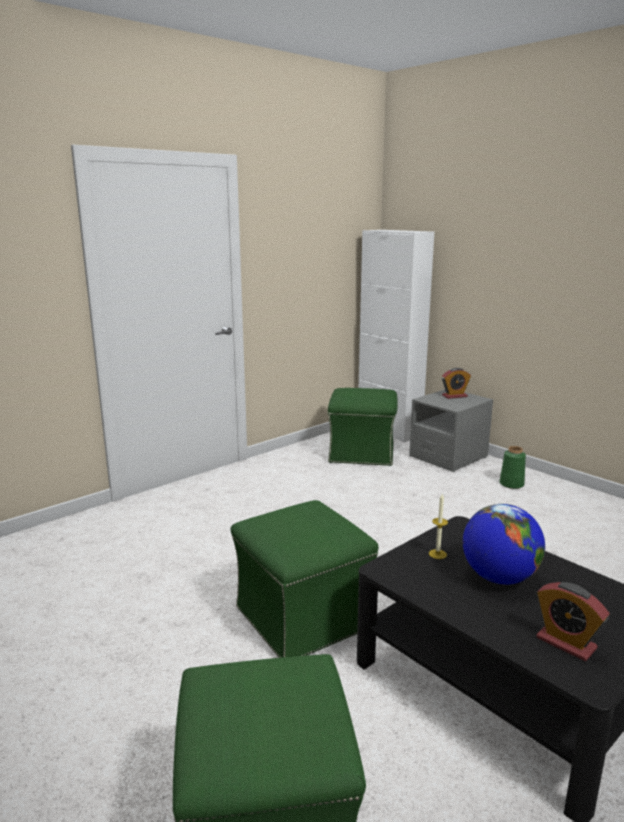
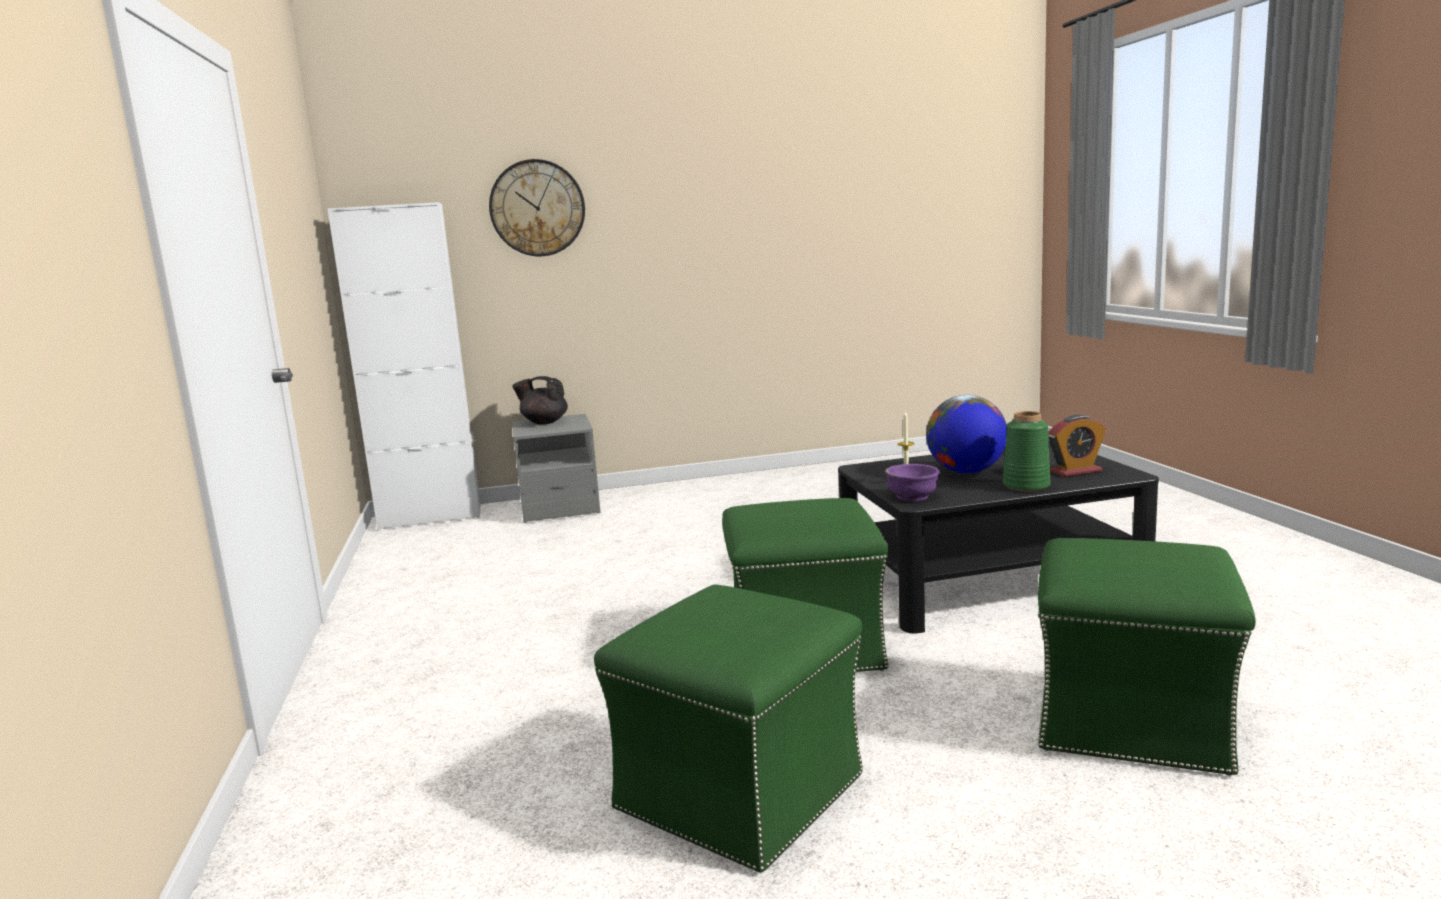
camera: 60 degrees left, 5 degrees down
(362, 453) = (464, 543): green ottoman -> green ottoman (741, 791)
(398, 564) = (912, 497): none -> purple bowl
(454, 396) = (544, 422): alarm clock -> black teapot
(493, 240) = (537, 208): none -> wall clock
(512, 484) = (668, 498): green vase -> green vase (1026, 486)

